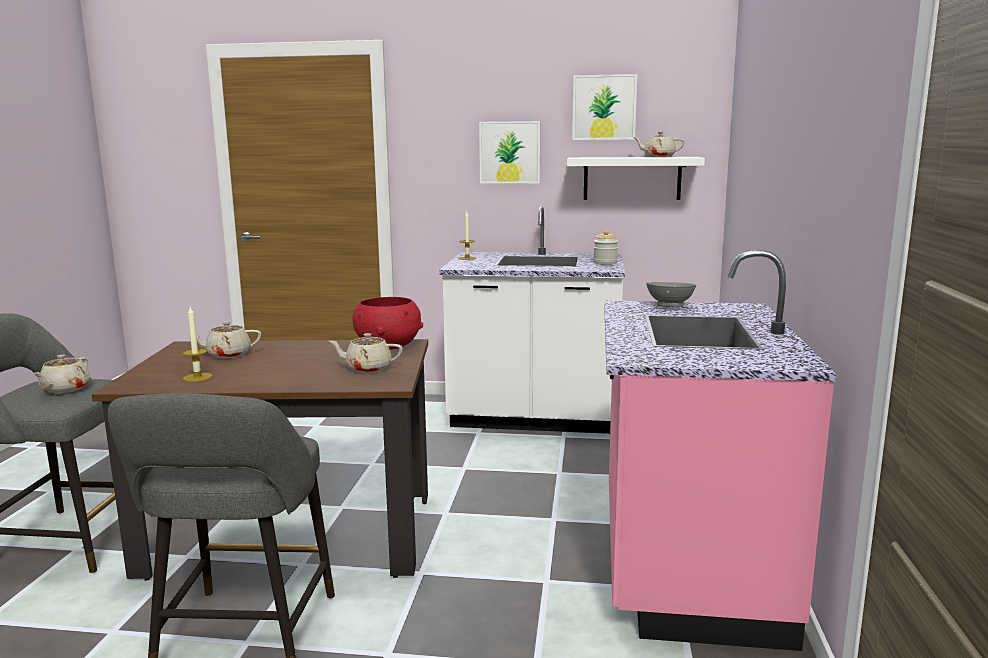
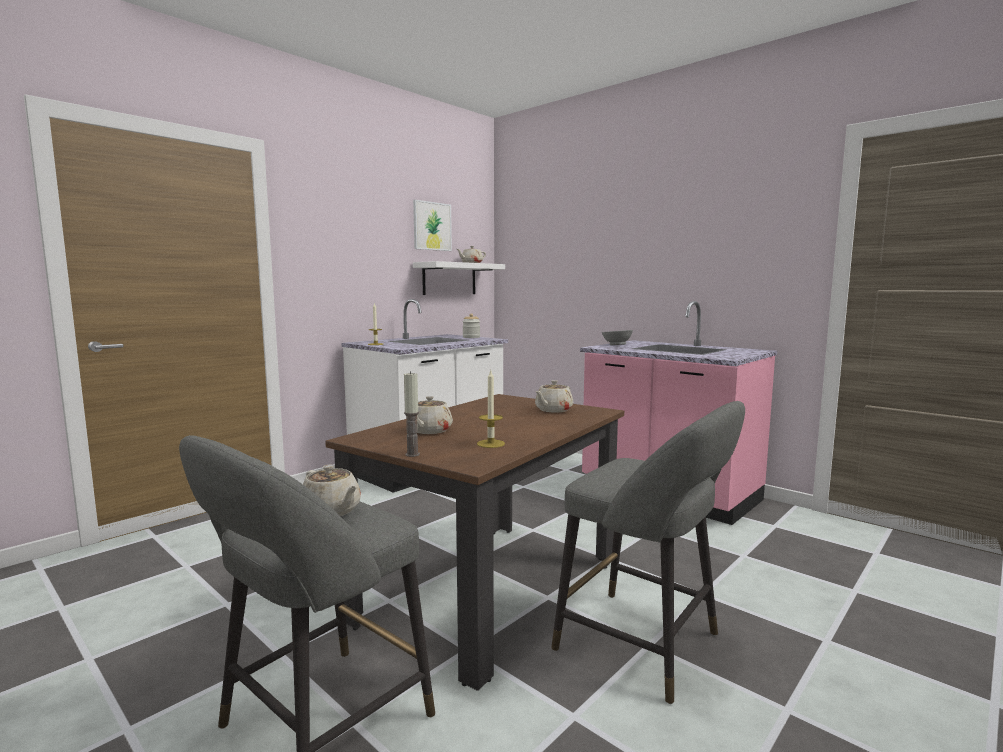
camera: 55 degrees left, 5 degrees down
(145, 367) = (412, 454): none -> candle
(388, 346) = (500, 401): red bowl -> none
(509, 152) = (373, 256): picture -> none

